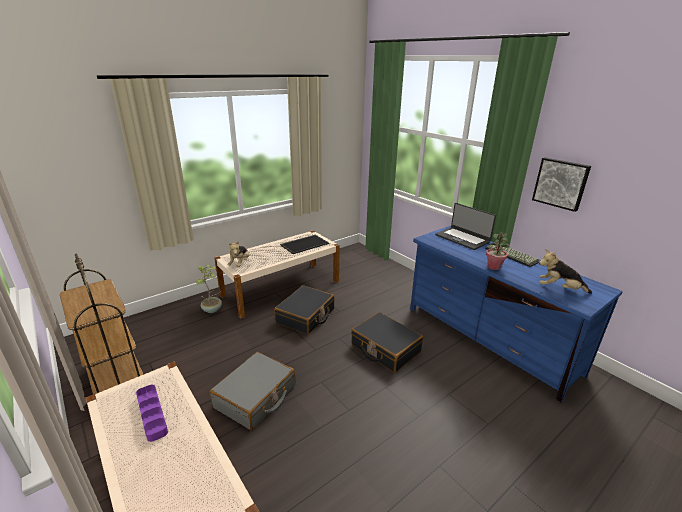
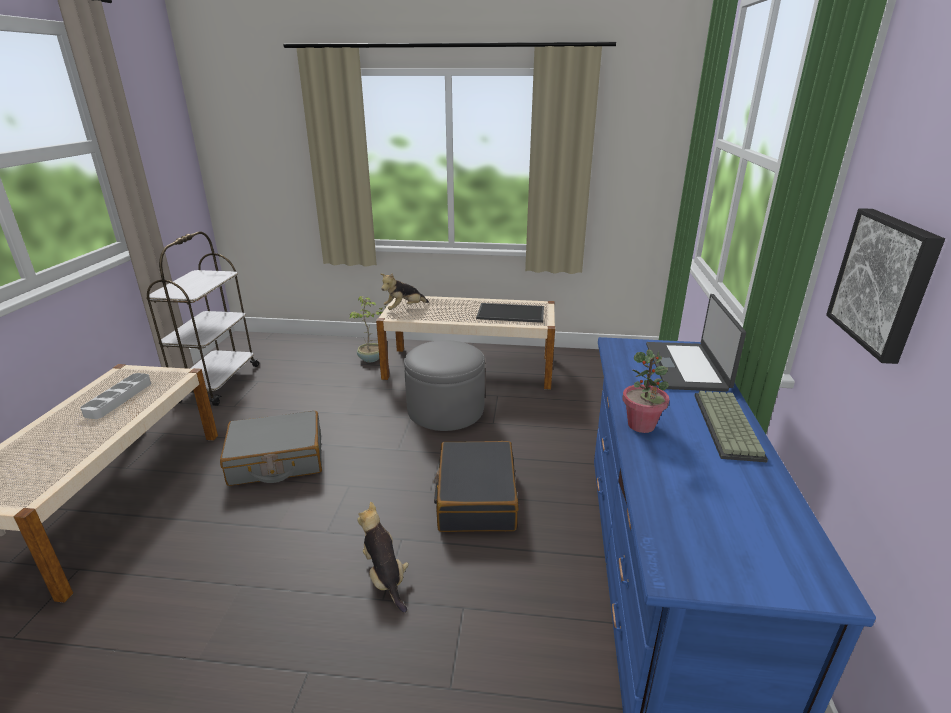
camera: 45 degrees right, 0 degrees up
(117, 382) = (218, 384): brown cart -> white cart
(152, 414) = (119, 399): purple tray -> grey tray
(305, 316) = (445, 410): black suitcase -> grey ottoman
(559, 289) = (694, 519): plush toy -> plush toy (385, 577)

